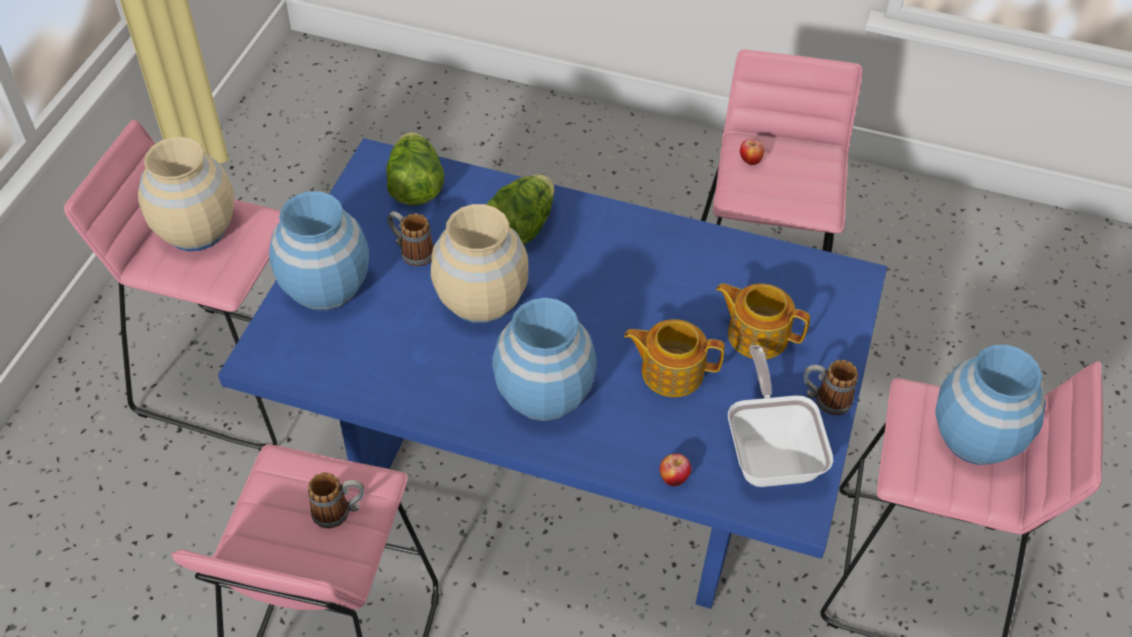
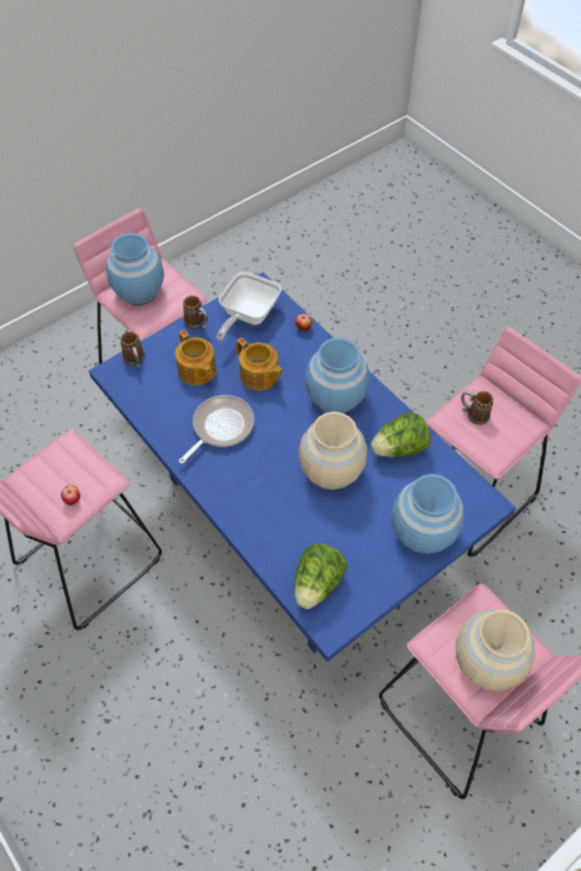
camera: 145 degrees left, 5 degrees up
(411, 251) = (352, 530): mug -> mug (135, 361)
(522, 226) = (269, 510): lettuce -> lettuce (399, 448)
(658, 282) = (220, 427): none -> frying pan

